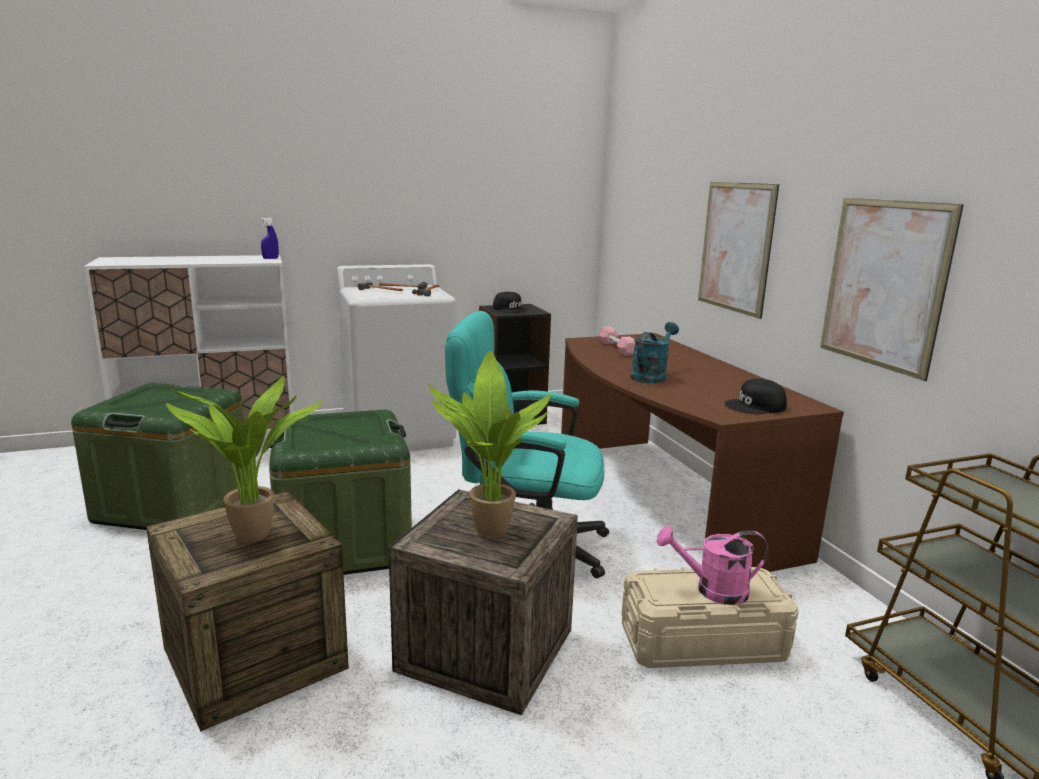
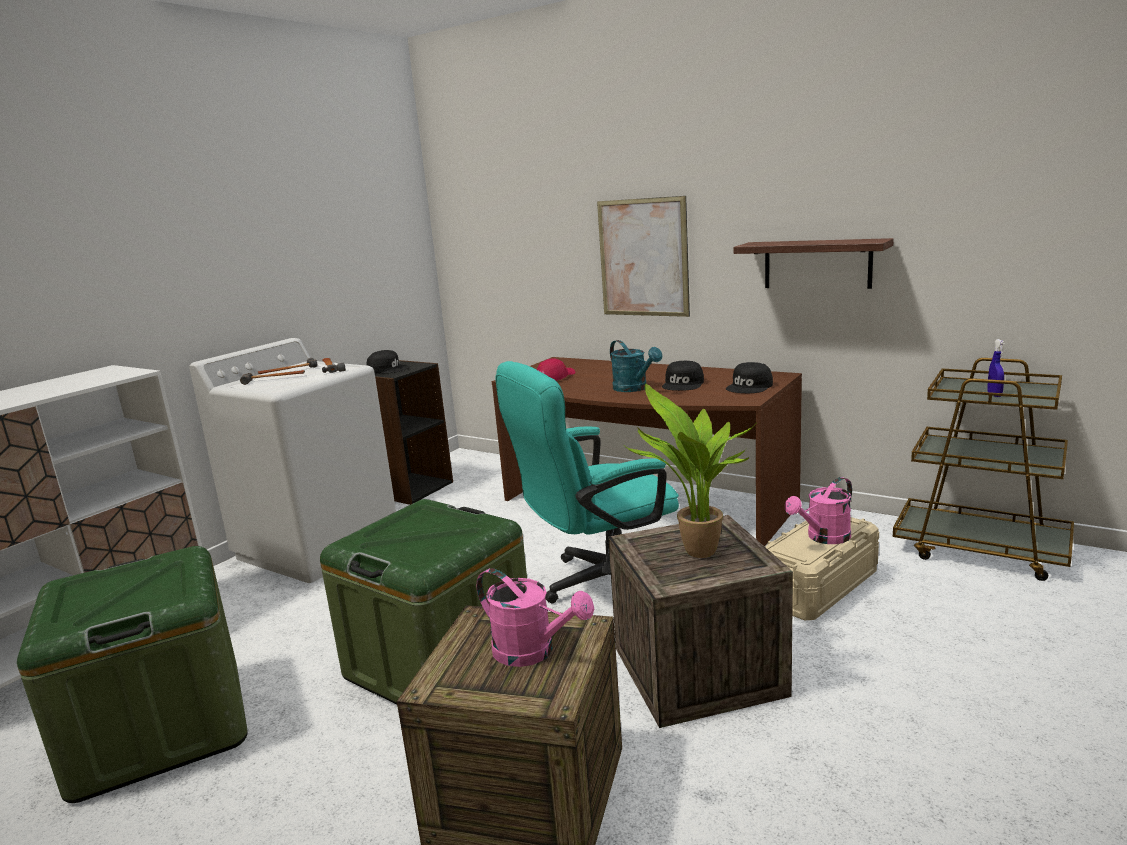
camera: 35 degrees left, 0 degrees up
(254, 539) = (533, 652): potted plant -> pink watering can
(270, 258) = (122, 370): blue spray bottle -> blue spray bottle (994, 395)
(616, 348) = (555, 377): pink dumbbell -> red cap
(651, 376) = (634, 389): turquoise watering can -> turquoise watering can turned 150 degrees clockwise
(701, 385) = (683, 384): none -> black cap
(884, 284) = (817, 264): picture -> shelf

